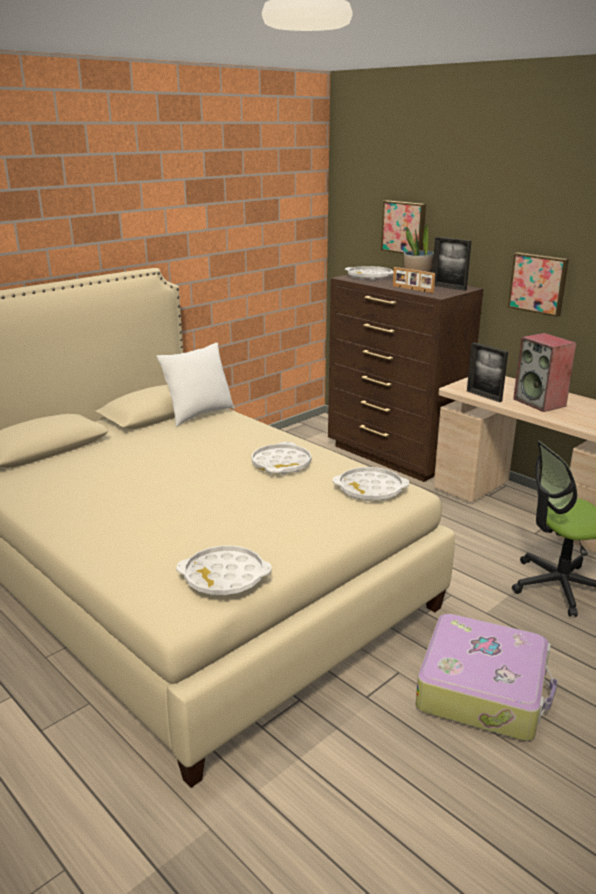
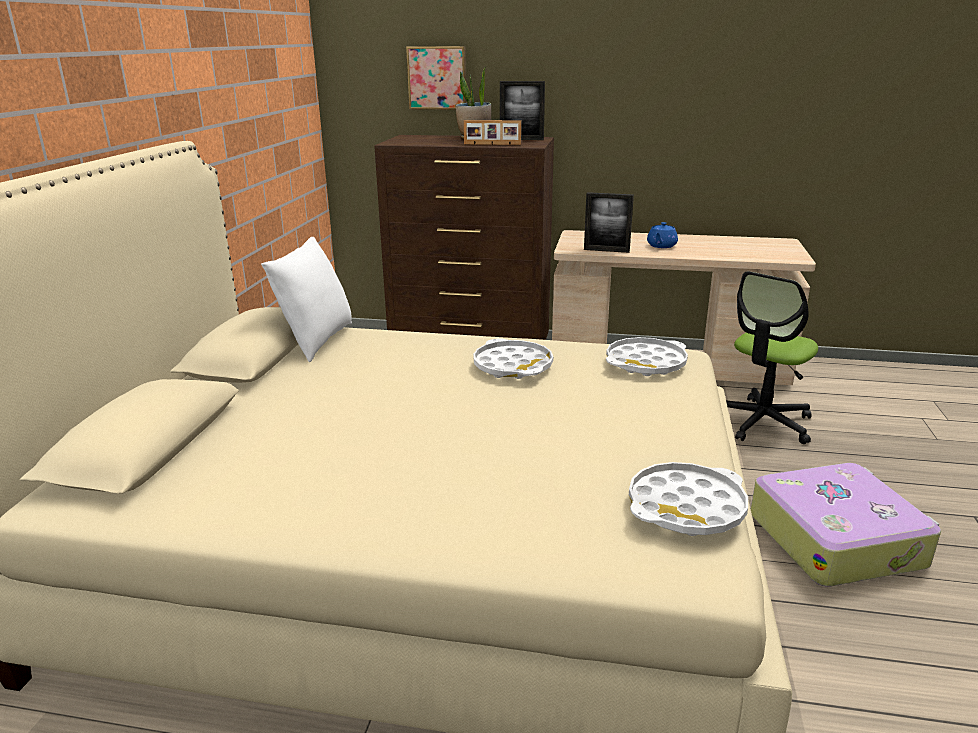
camera: 35 degrees left, 0 degrees up
(369, 277) = (415, 140): white tray -> none
(538, 283) = (619, 122): picture -> none
(540, 402) = (661, 246): speaker -> blue teapot

